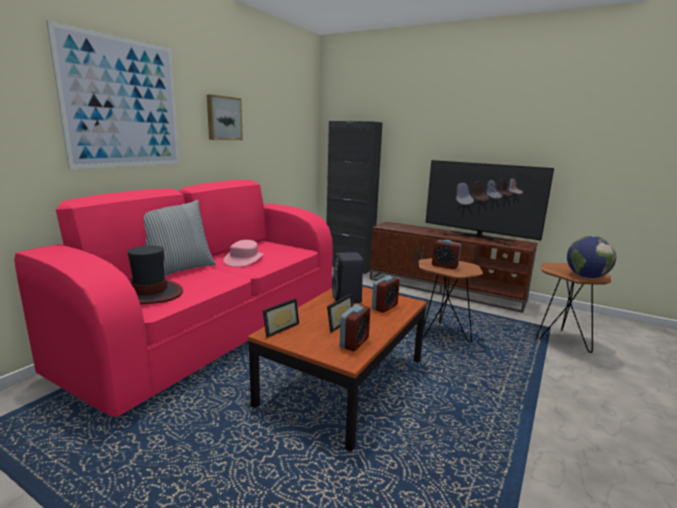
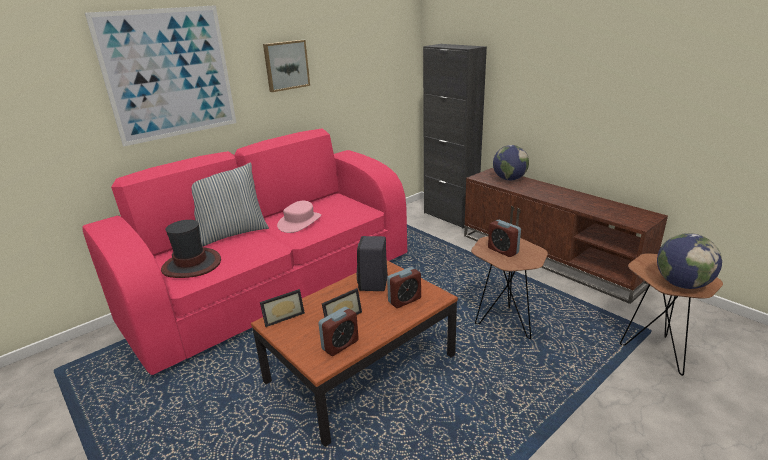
camera: 20 degrees right, 10 degrees up
(407, 227) = (509, 179): none -> globe
(478, 238) = (588, 202): television -> none

